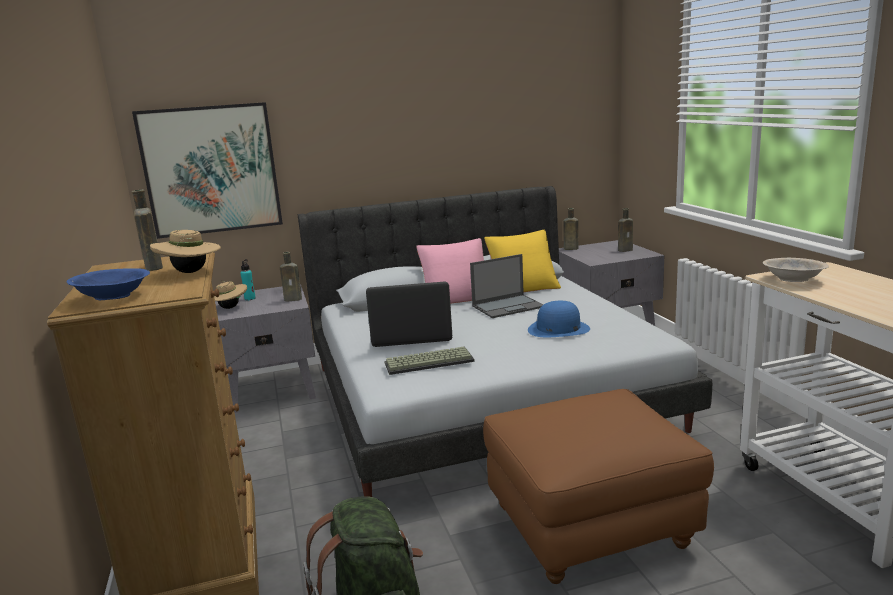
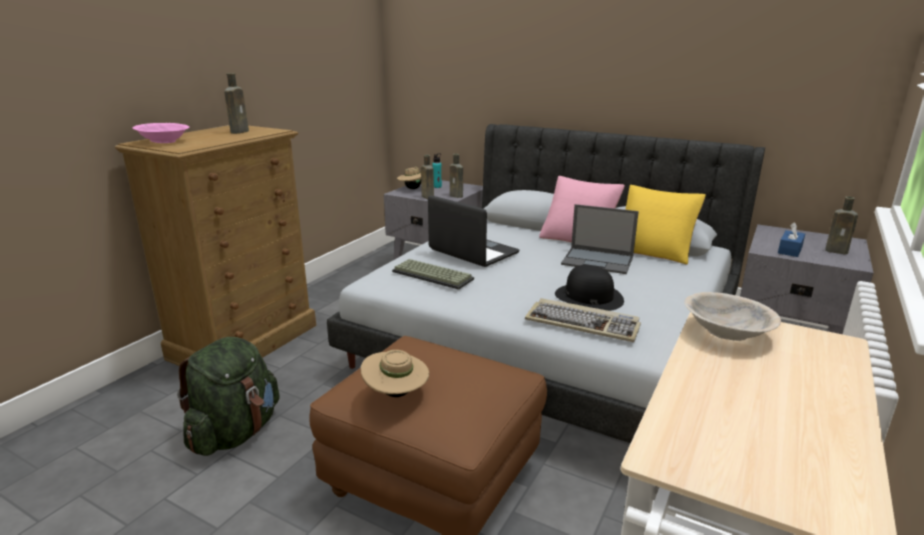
camera: 45 degrees right, 5 degrees up
(113, 297) = (164, 142): blue bowl -> pink bowl
(190, 272) = (233, 139): beige hat -> beige hat (396, 394)
(211, 170) = (438, 73): picture -> none
(558, 329) = (588, 297): blue hat -> black hat
(569, 249) = (774, 229): brown bottle -> brown bottle (427, 197)
(596, 344) = (583, 323): none -> keyboard
(605, 257) = (790, 250): none -> blue tissue box

